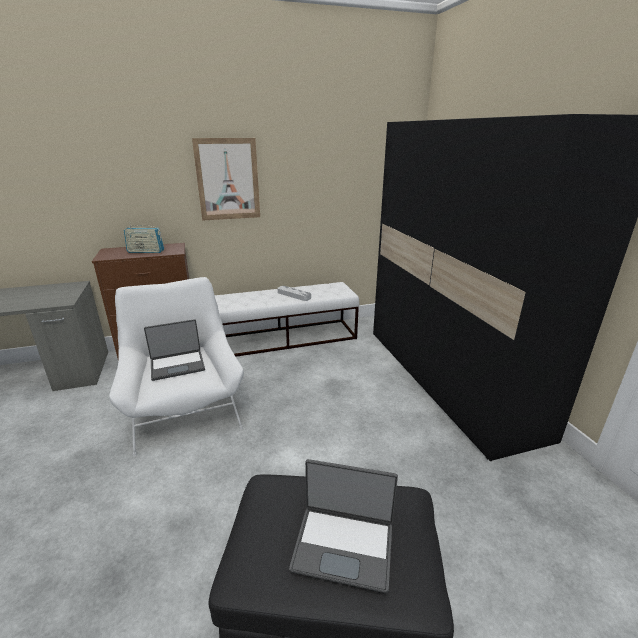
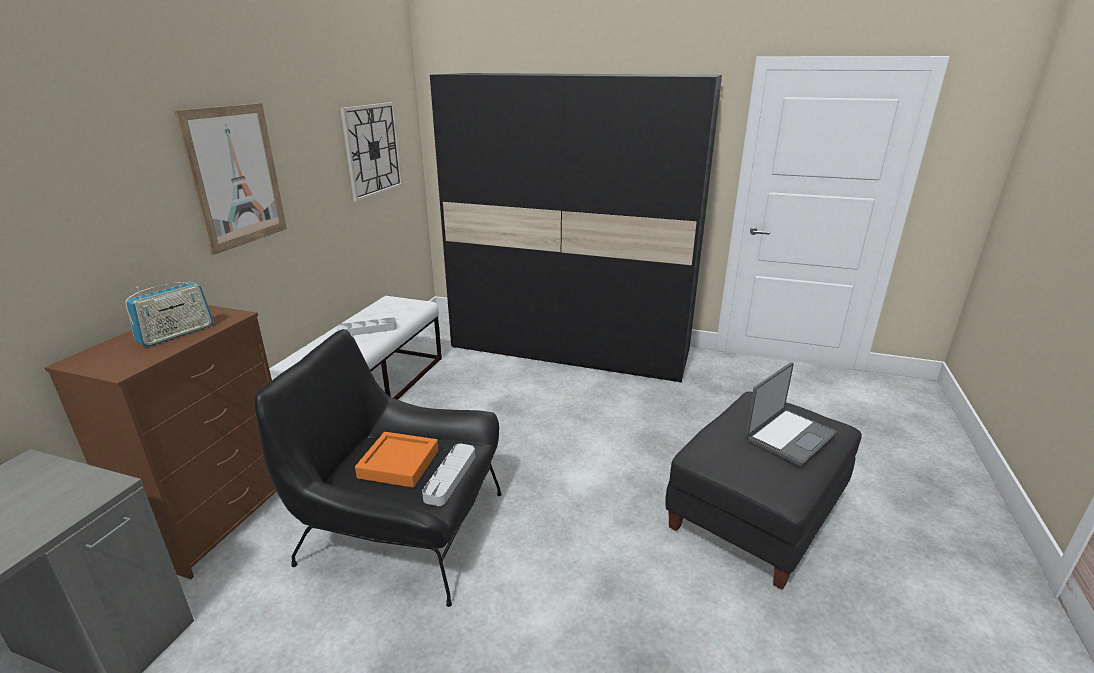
camera: 55 degrees left, 0 degrees up
(174, 386) = (450, 477): none -> grey tray
(177, 365) = (399, 464): laptop -> orange tray
(185, 408) = (402, 529): white armchair -> black armchair
(357, 178) = (372, 150): none -> wall clock

